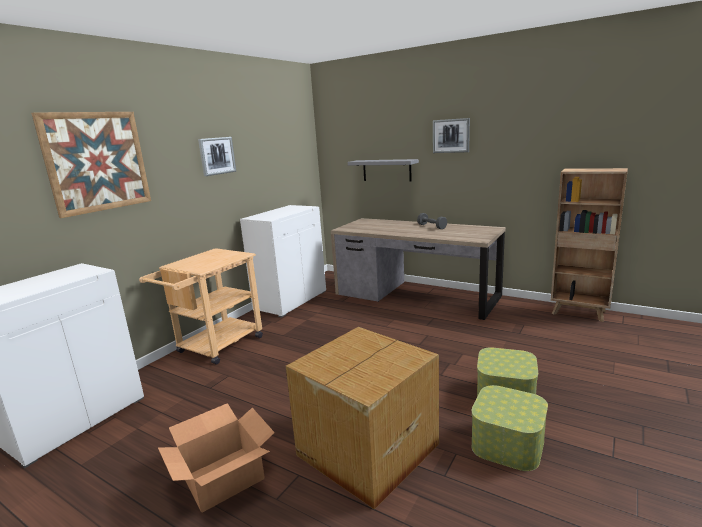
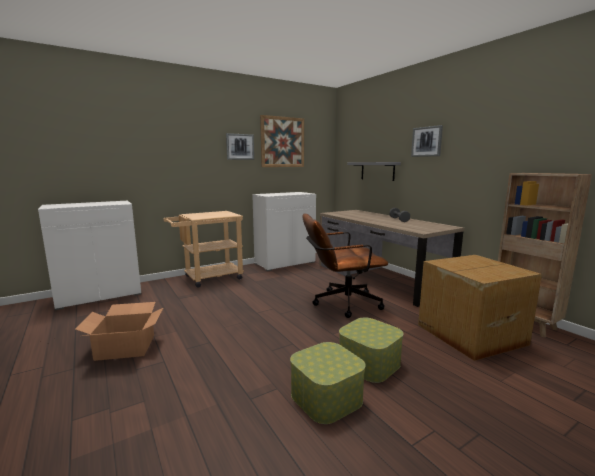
camera: 25 degrees right, 5 degrees down
(97, 162) = (148, 139): picture -> picture (282, 142)
(365, 450) = (219, 362): cardboard box -> cardboard box (469, 334)
(410, 336) = (341, 303): none -> brown office chair

